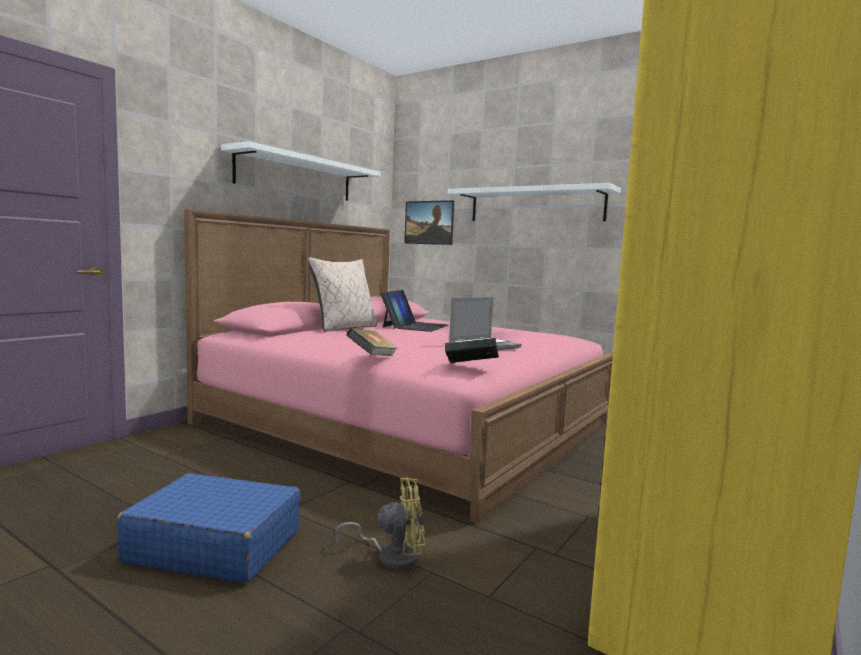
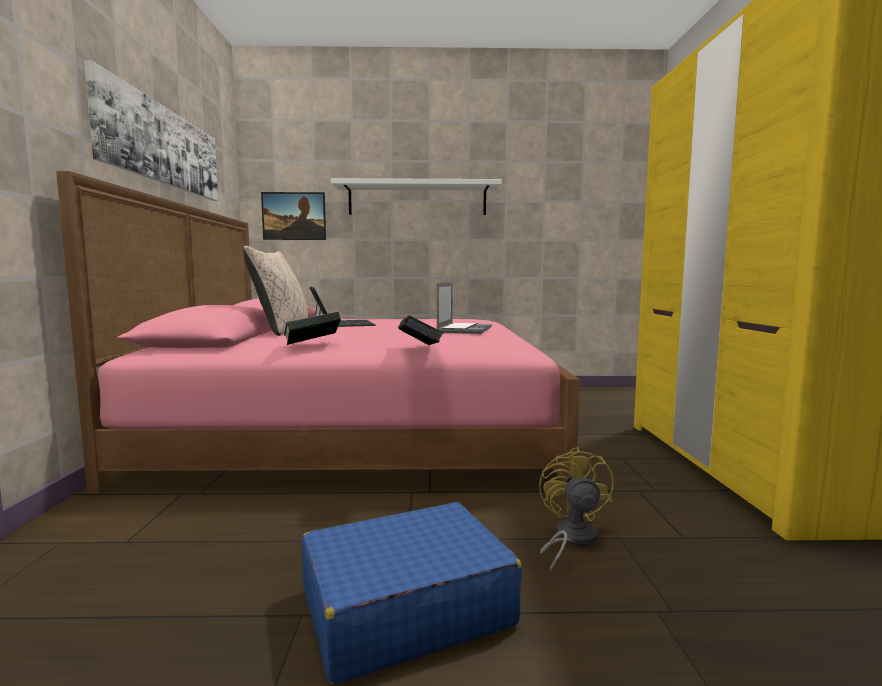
camera: 35 degrees left, 0 degrees up
(296, 177) = (163, 146): white shelf -> picture
(391, 556) = (571, 539): yellow fan -> yellow fan turned 45 degrees counterclockwise
(471, 367) = (518, 343): book -> book (312, 345)

